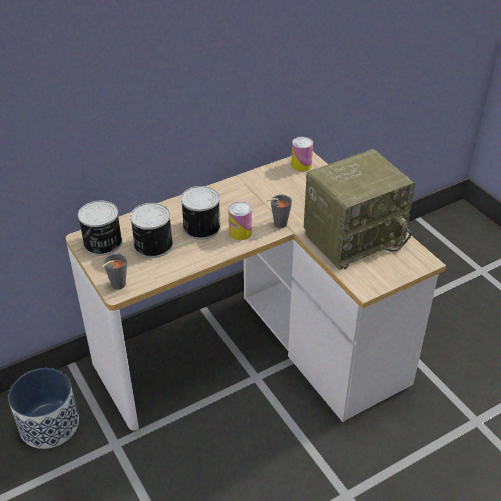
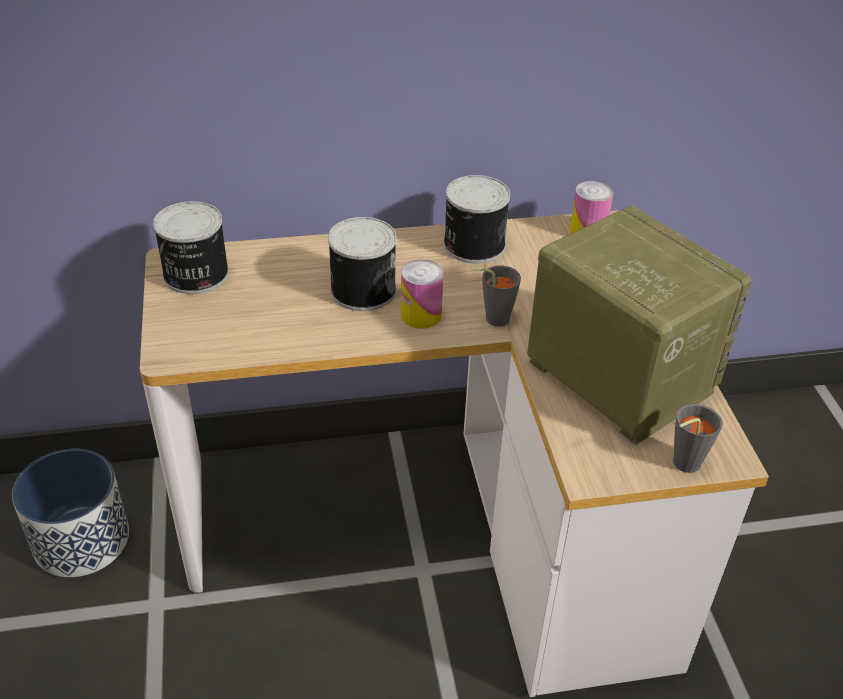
camera: 20 degrees right, 0 degrees up
(116, 286) = (171, 347): grey cup -> grey cup (681, 465)
(152, 245) = (267, 298): can -> can (472, 245)
(354, 237) = (616, 376): radio -> radio turned 120 degrees counterclockwise

